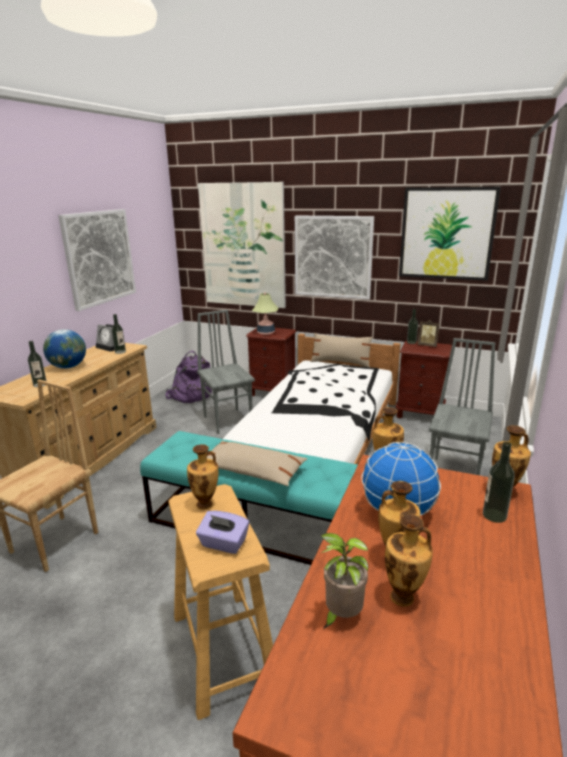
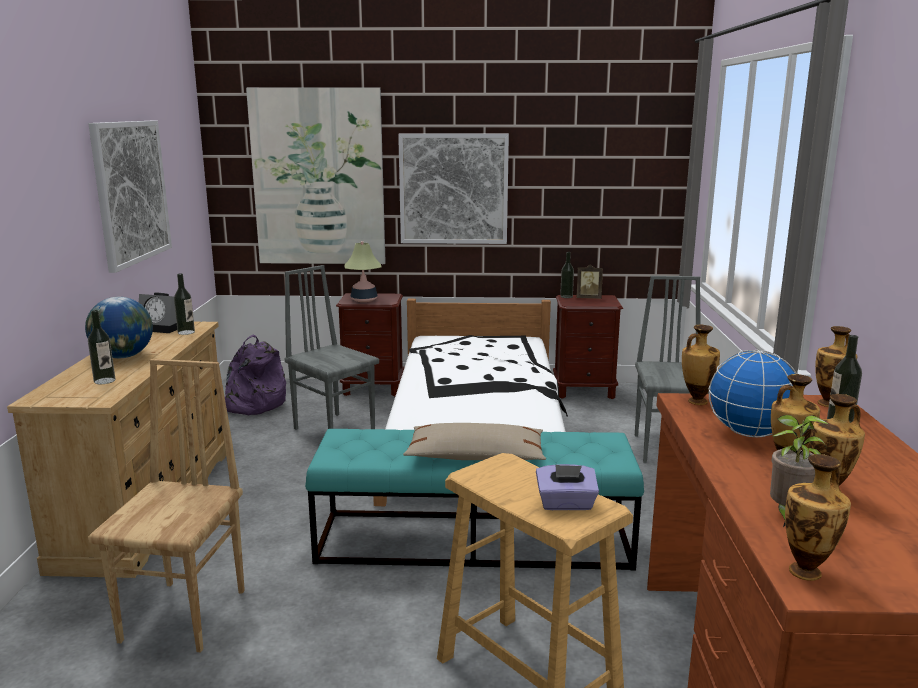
camera: 20 degrees left, 5 degrees down
(205, 504) = (502, 474): vase -> vase (807, 571)
(340, 363) = (471, 334): beige pillow -> none
(446, 233) = (601, 154): picture -> none

